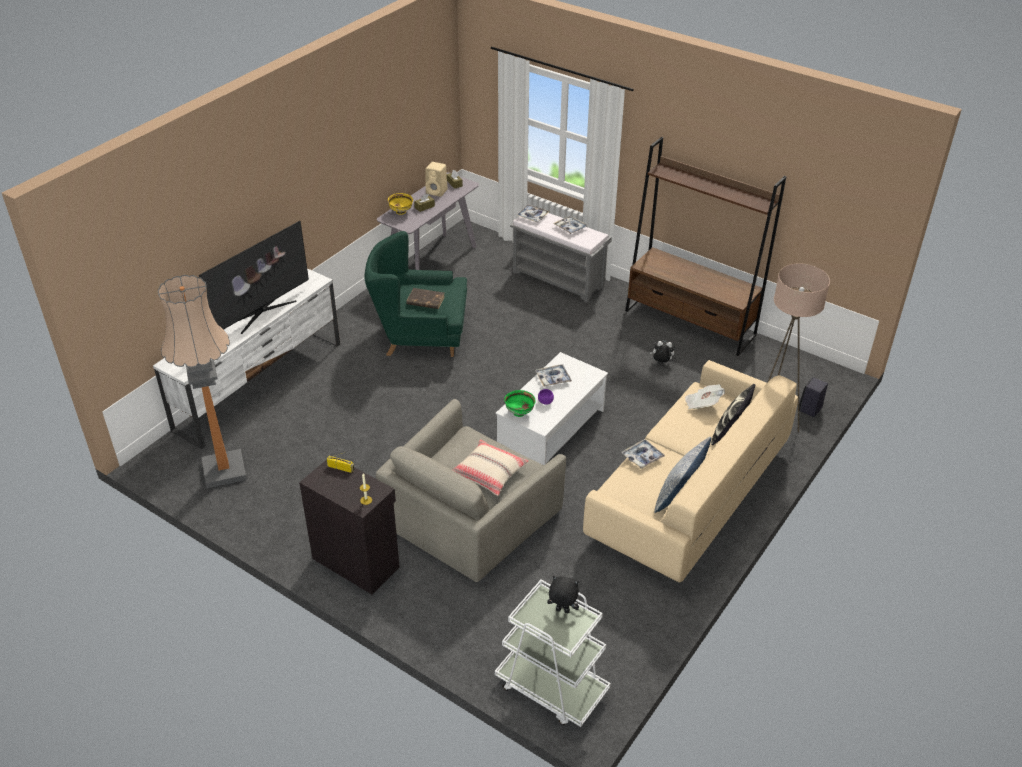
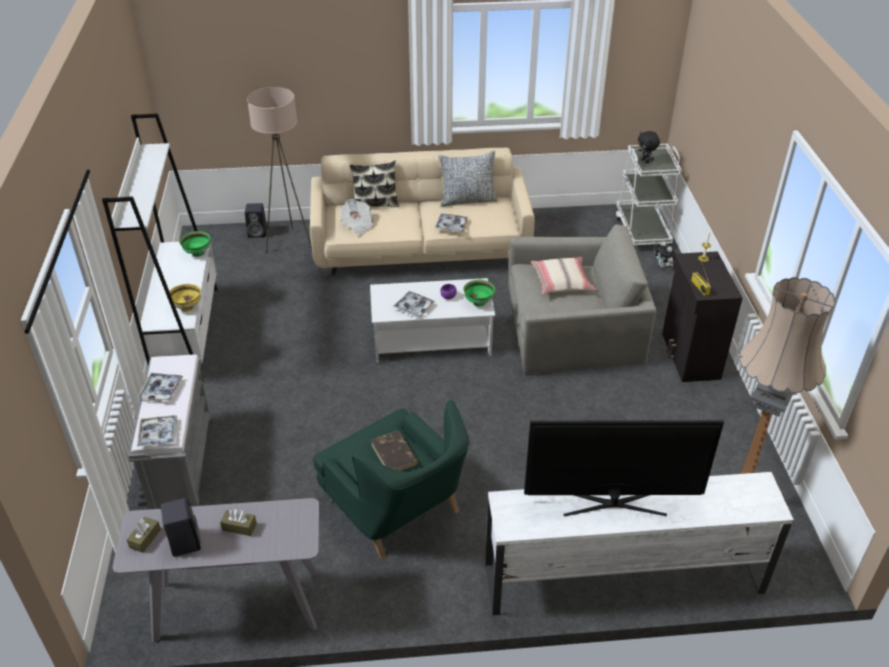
camera: 130 degrees left, 0 degrees up
(401, 212) = (274, 542): yellow bowl -> yellow bowl (187, 307)
(437, 191) = (184, 541): beige speaker -> black speaker
(661, 362) = (270, 324): plush toy -> plush toy (663, 266)
(690, 323) = (187, 333): brown bookcase -> white bookcase
(727, 298) = (197, 253): none -> green bowl

